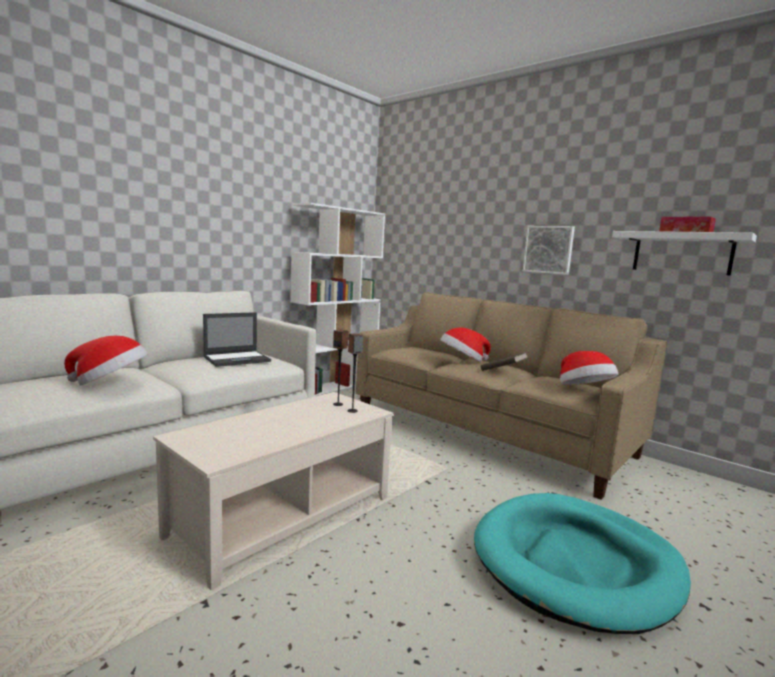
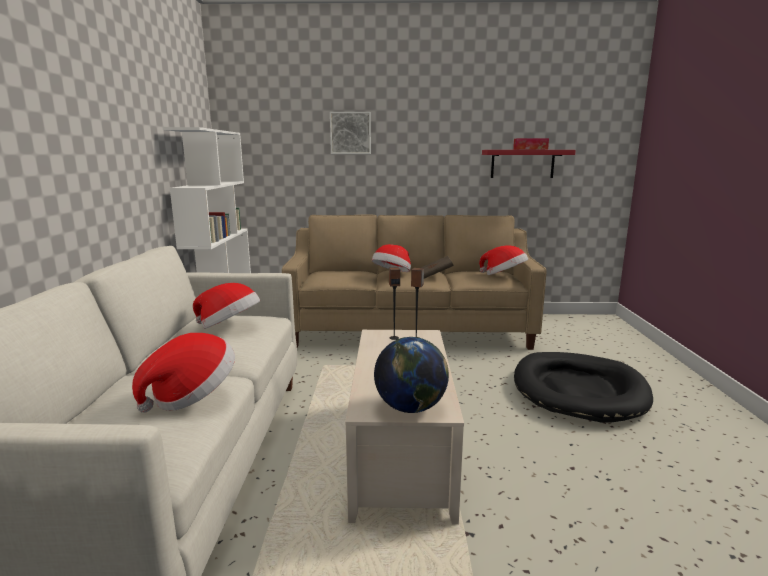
camera: 40 degrees left, 5 degrees up
(206, 448) = (410, 408): none -> globe
(237, 359) = (229, 327): laptop -> hat
(548, 249) = (422, 165): picture -> picture (350, 133)
(575, 563) = (578, 390): turquoise dog bed -> black dog bed
(682, 253) = (522, 164): white shelf -> red shelf

